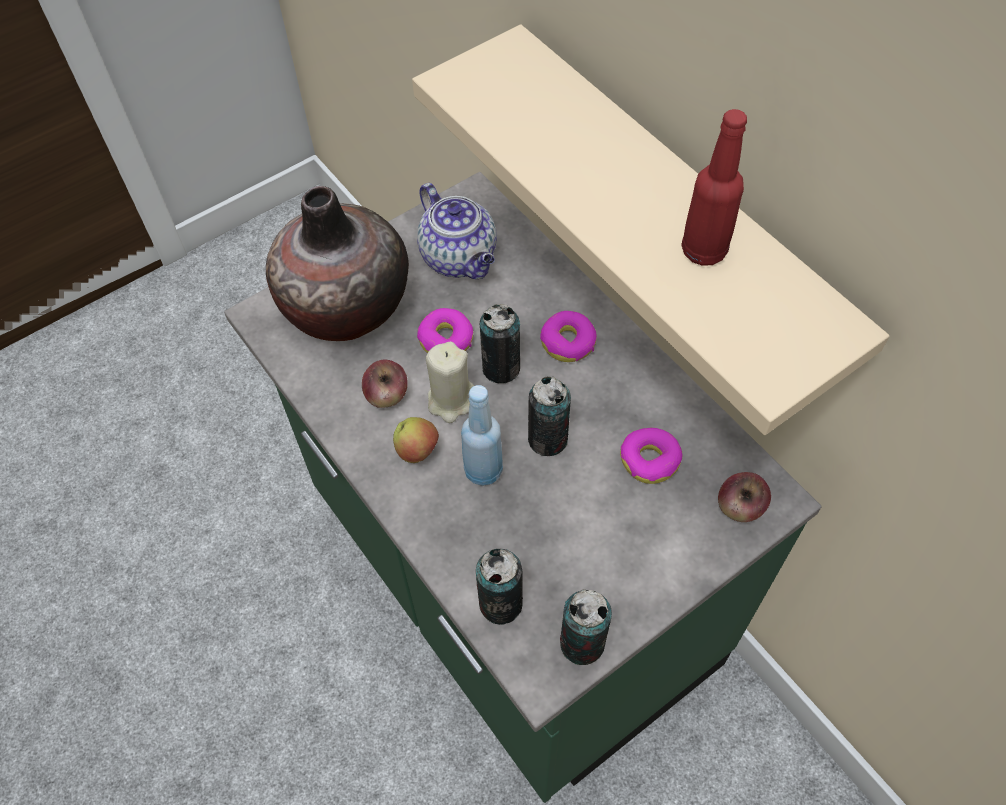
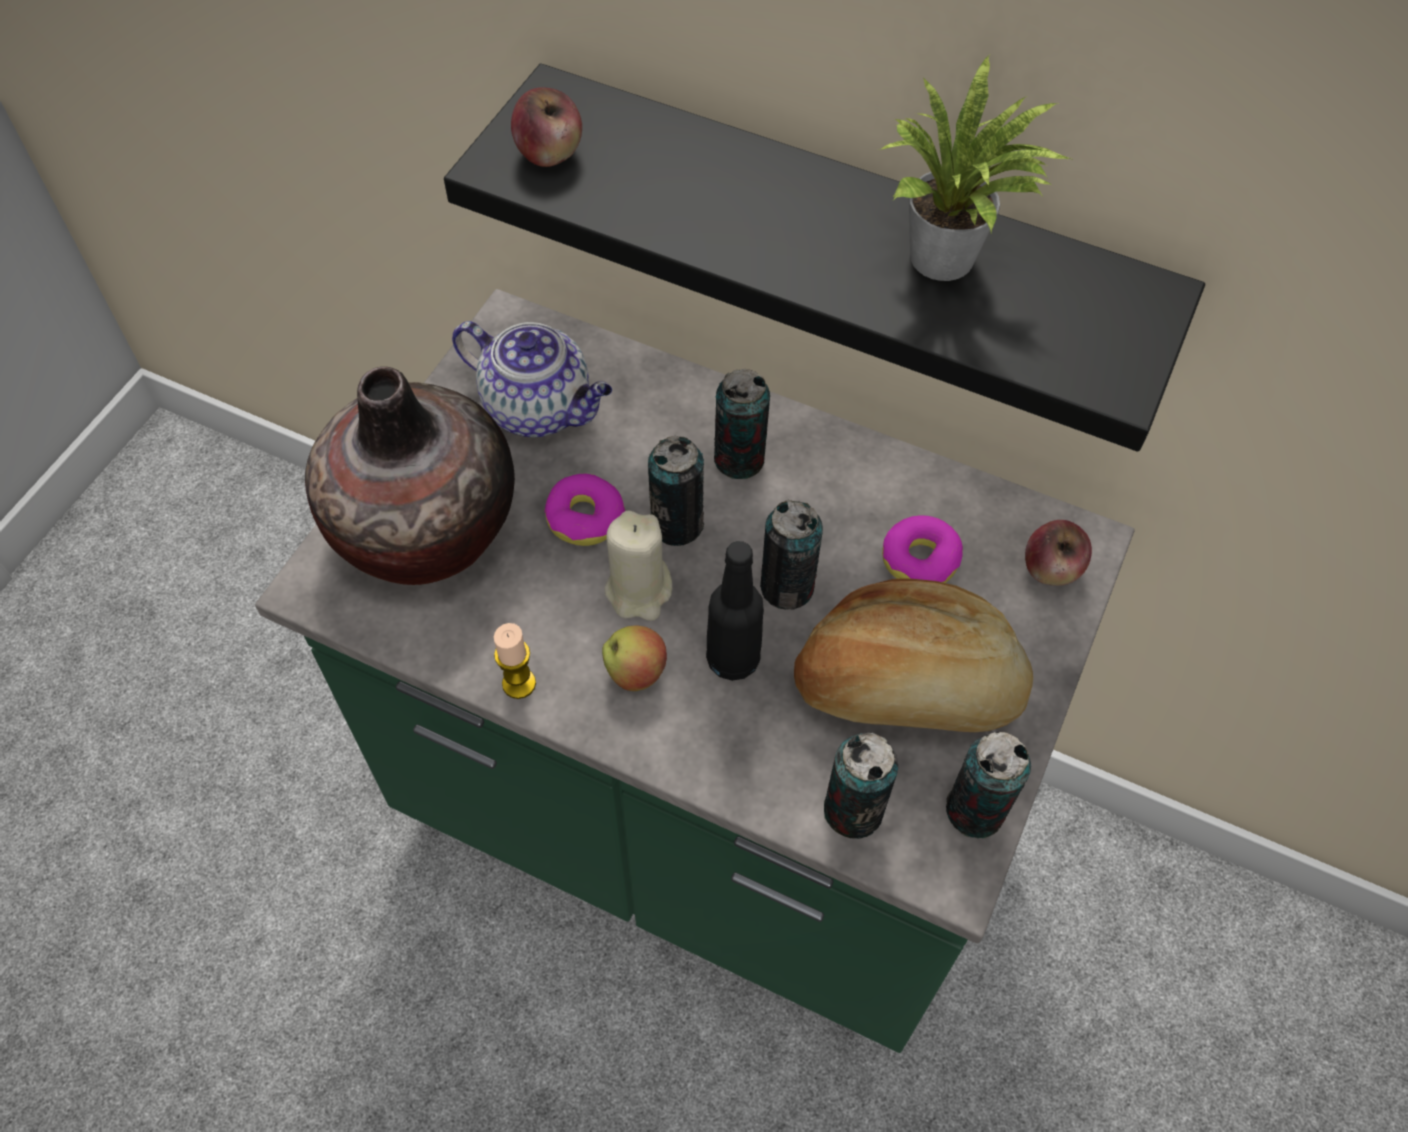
camera: 30 degrees left, 0 degrees up
(343, 426) = (519, 683): none -> candle
(387, 395) = (552, 620): apple -> apple (549, 153)
(483, 470) = (733, 659): blue bottle -> black bottle
(568, 342) = (739, 459): donut -> can
(587, 541) = (907, 687): none -> bread
(674, 214) = (843, 241): beige shelf -> black shelf
(704, 250) = (948, 263): red bottle -> potted plant

